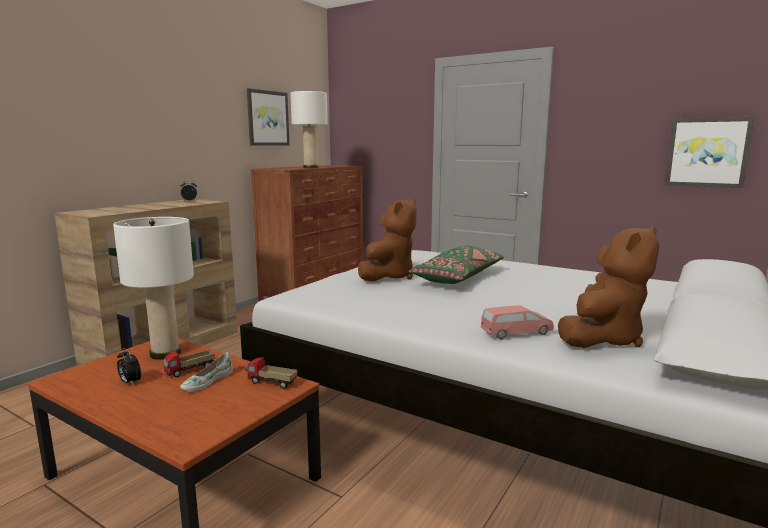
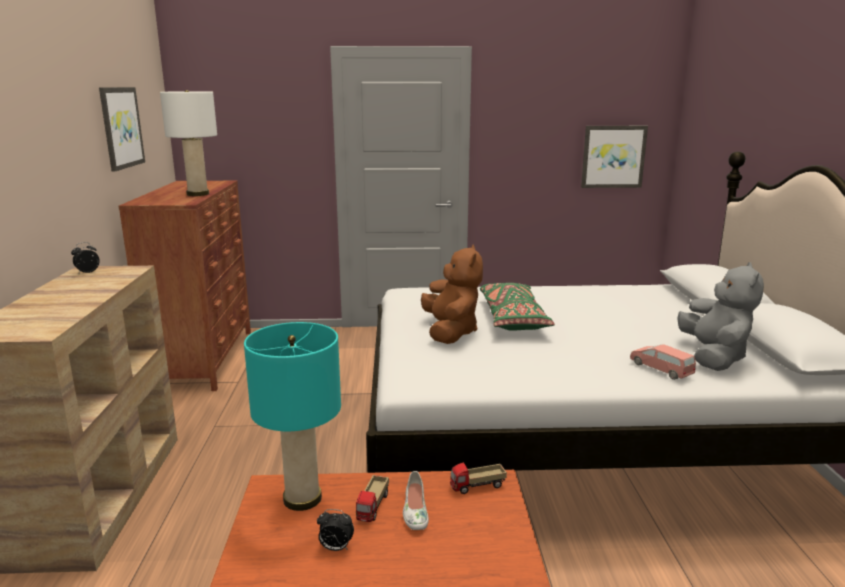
camera: 35 degrees left, 5 degrees up
(165, 353) = (302, 498): white table lamp -> turquoise table lamp
(516, 333) = (661, 369): pink toy car -> pink toy car turned 75 degrees counterclockwise
(602, 338) = (713, 357): brown plush toy -> grey plush toy

